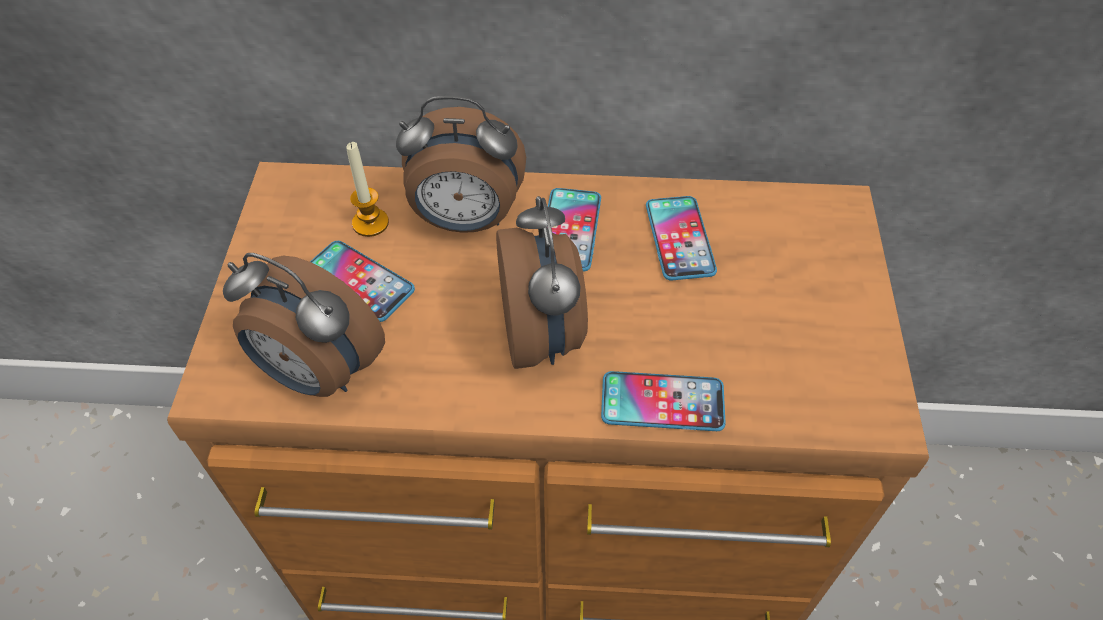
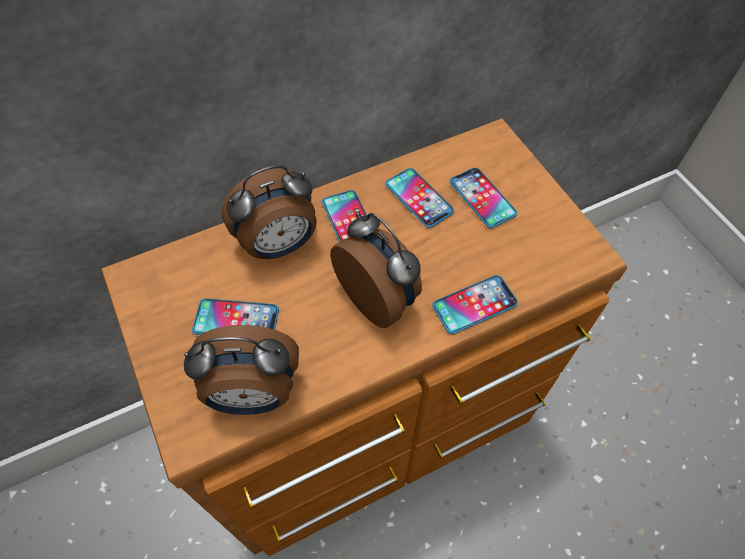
camera: 30 degrees left, 5 degrees up
(370, 223) = (216, 276): candle -> none
(768, 274) = (482, 198): none -> phone

